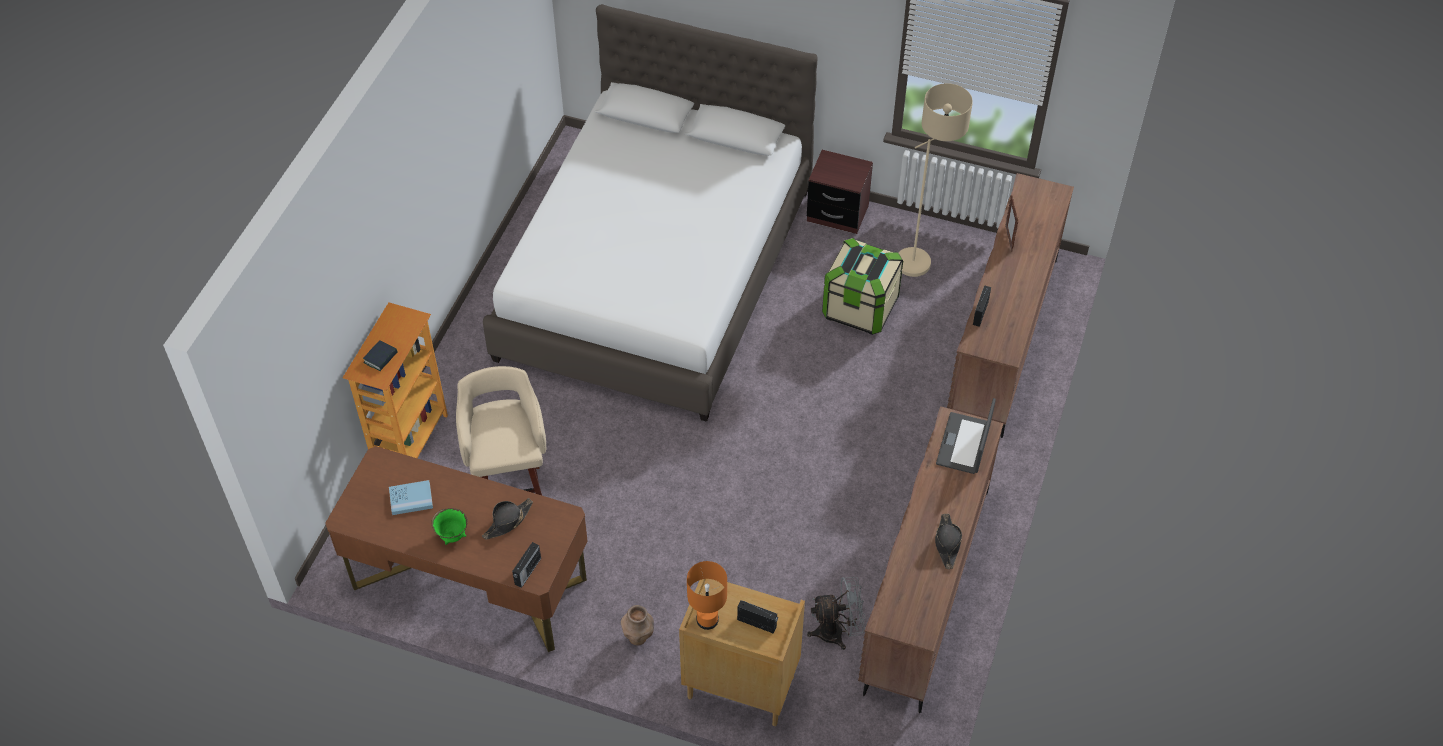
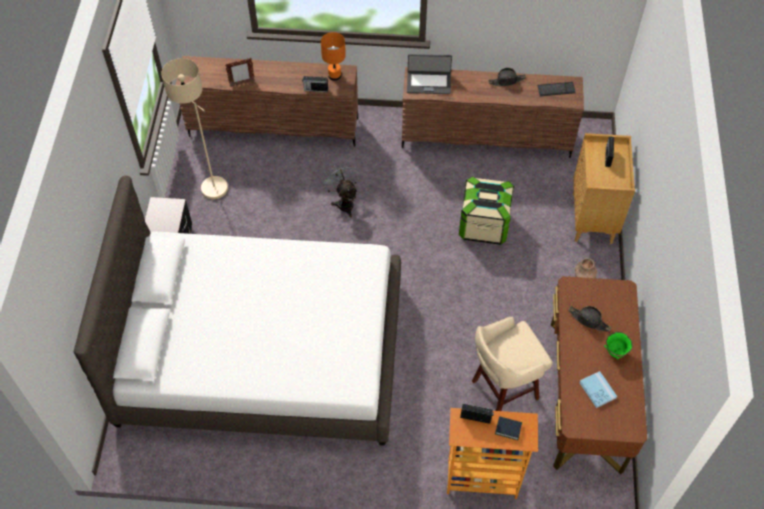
camera: 105 degrees left, 5 degrees up
(527, 572) = (622, 296): radio -> radio (476, 418)
(707, 619) = (617, 182): orange table lamp -> orange table lamp (334, 75)
(837, 632) = (533, 177): grey fan -> grey fan (344, 202)
(860, 308) = (265, 212): storage box -> storage box (483, 225)
(913, 604) = (556, 89): none -> keyboard

